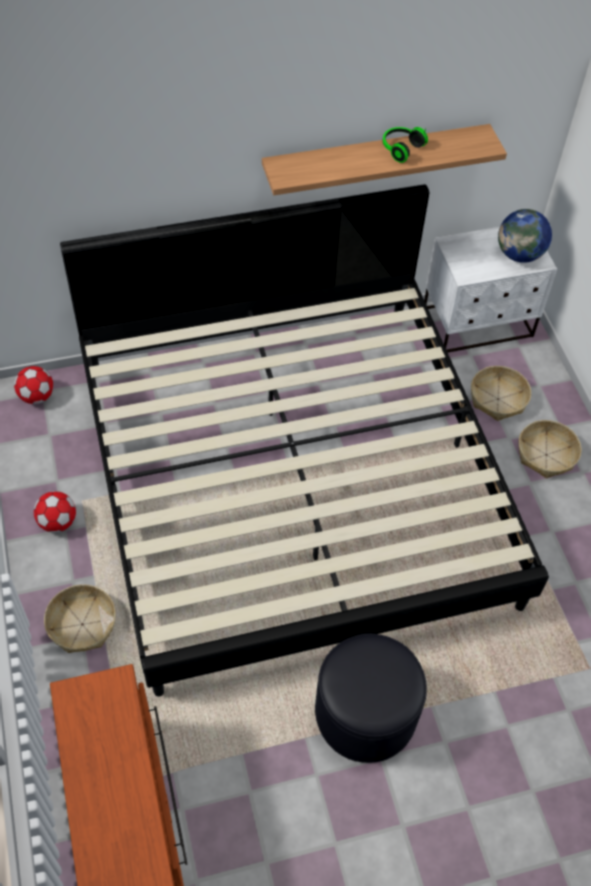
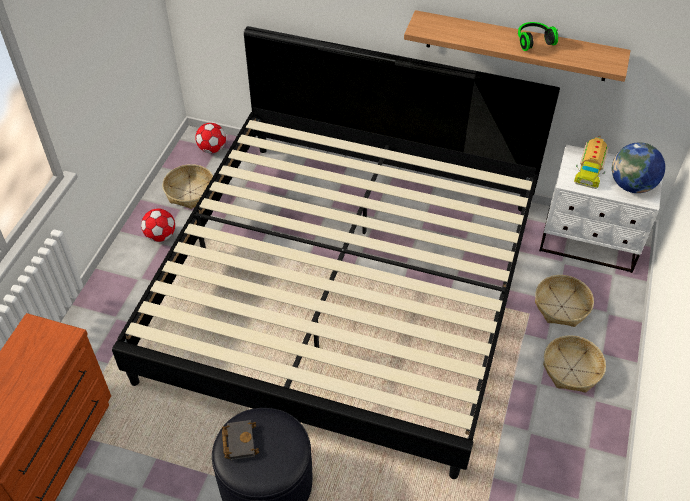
camera: 35 degrees right, 5 degrees down
(82, 624) = (122, 310): basket -> basket (190, 192)
(349, 686) = (239, 441): none -> black book
(473, 253) = (589, 168): none -> toy truck

